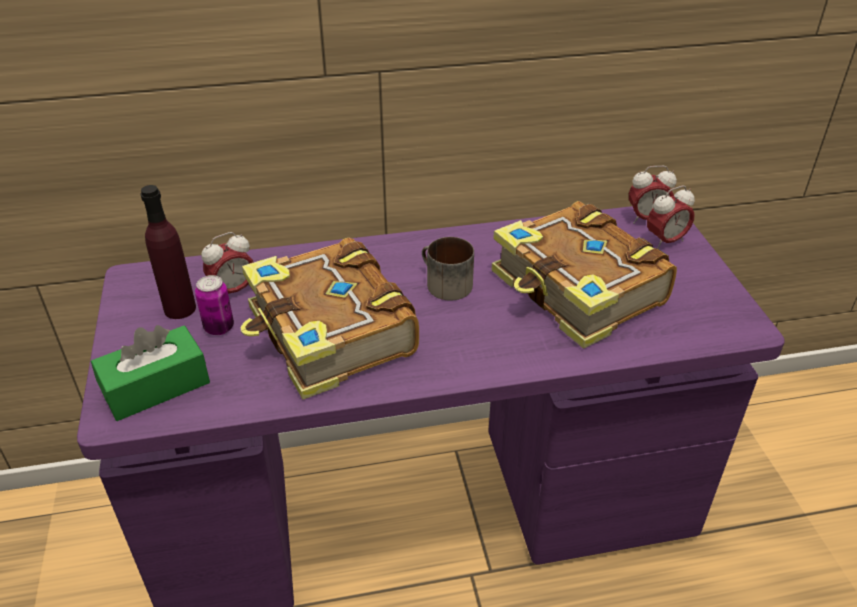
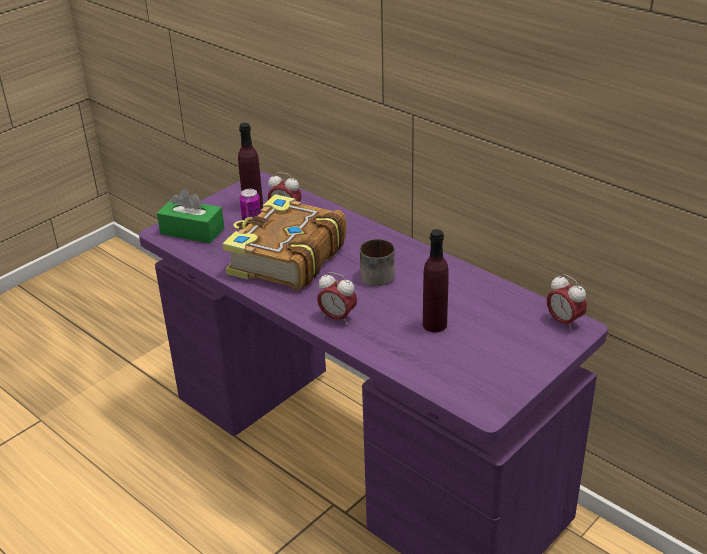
camera: 55 degrees right, 5 degrees down
(578, 291) = (434, 324): book -> purple bottle
(665, 241) = (546, 340): alarm clock -> alarm clock (337, 317)

